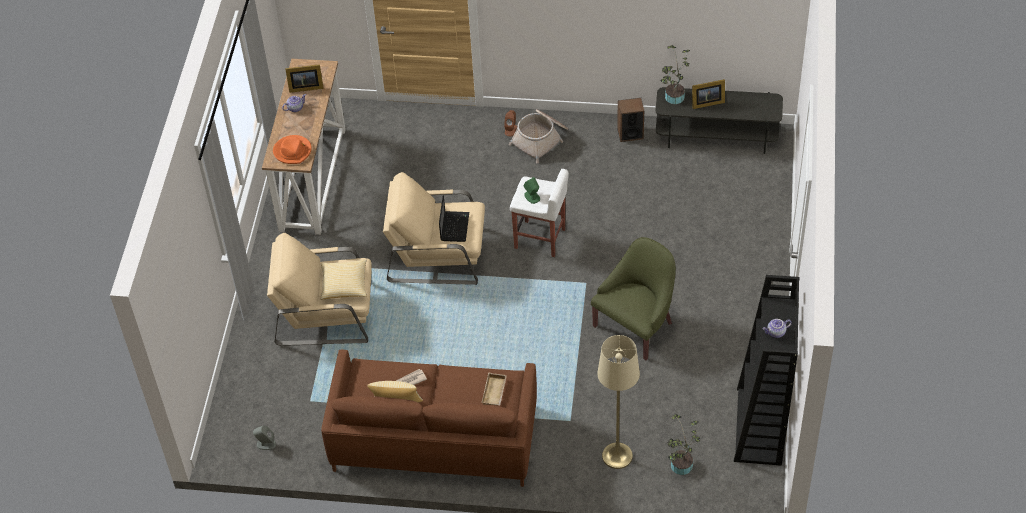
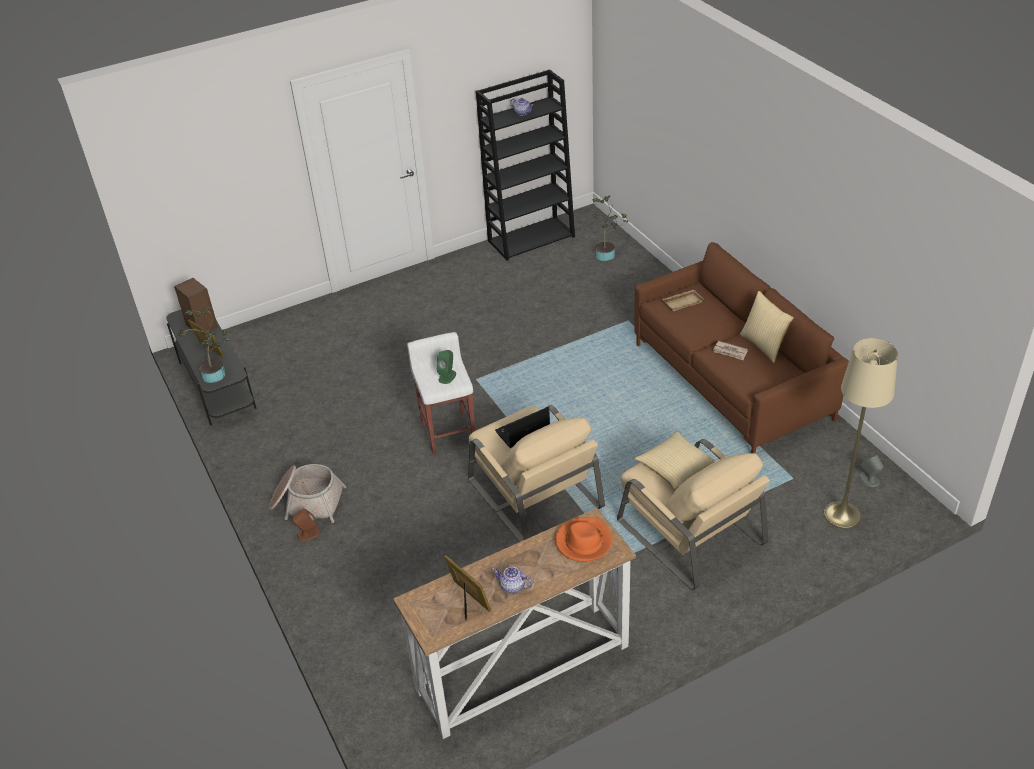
camera: 125 degrees left, 10 degrees down
(617, 455) = (631, 285): beige floor lamp -> beige floor lamp (842, 515)
(630, 133) = (252, 442): speaker -> speaker (201, 326)
(636, 325) = (495, 331): green armchair -> none

